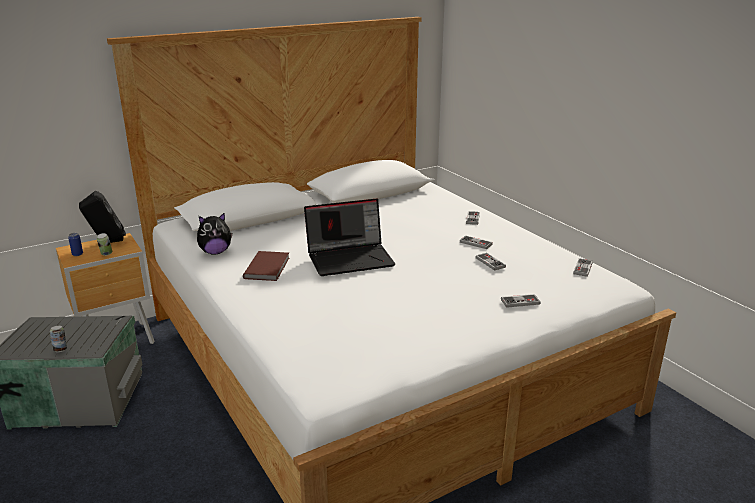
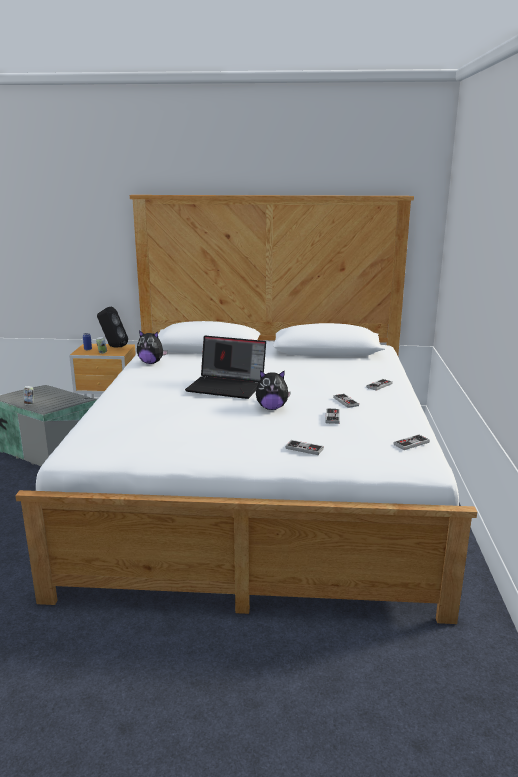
camera: 35 degrees right, 5 degrees down
(268, 267) = (166, 379): brown book -> none
(423, 269) = (272, 408): none -> plush toy

